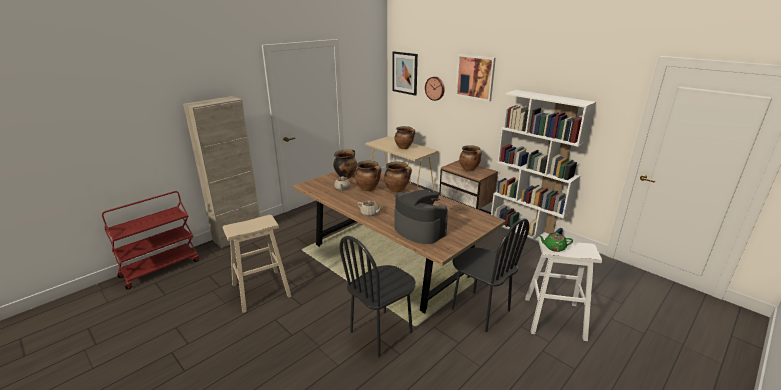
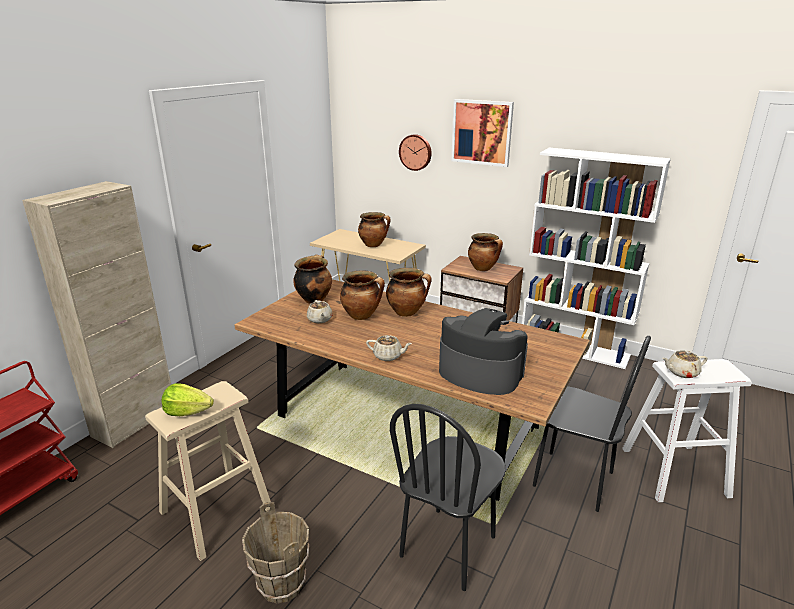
camera: 15 degrees left, 0 degrees up
(243, 227) = (187, 412): none -> lettuce
(279, 332) = (281, 584): none -> brown bucket
(405, 73) = (363, 131): picture -> none
(554, 247) = (681, 372): green teapot -> beige teapot

